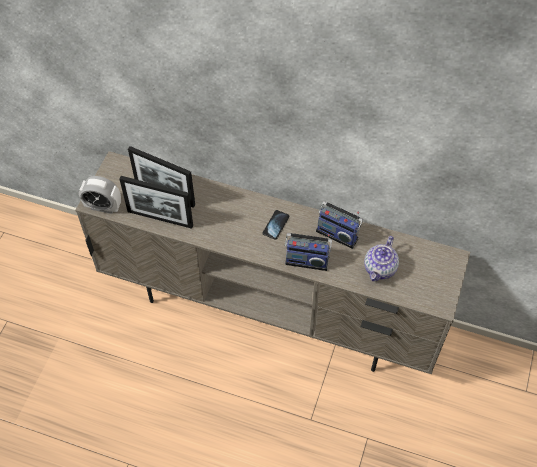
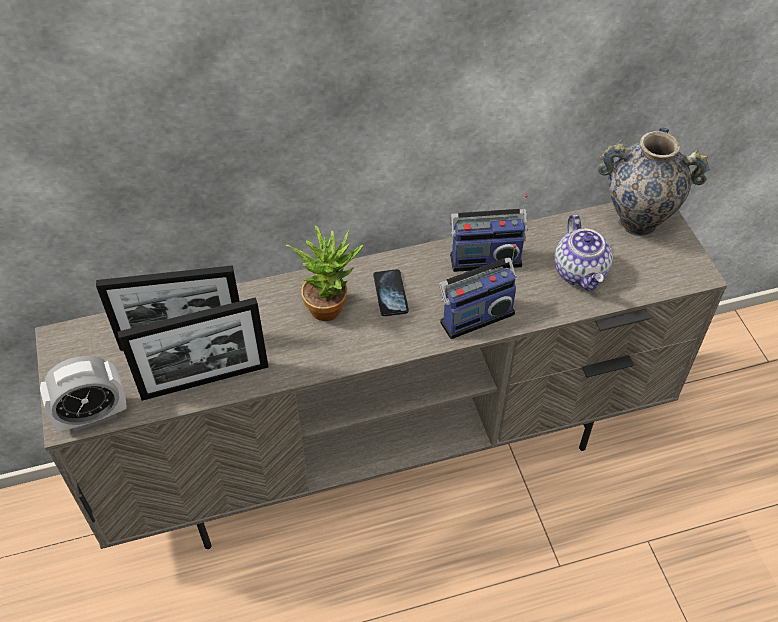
camera: 35 degrees left, 5 degrees down
(243, 214) = (330, 304): none -> potted plant
(436, 259) = (637, 222): none -> vase

